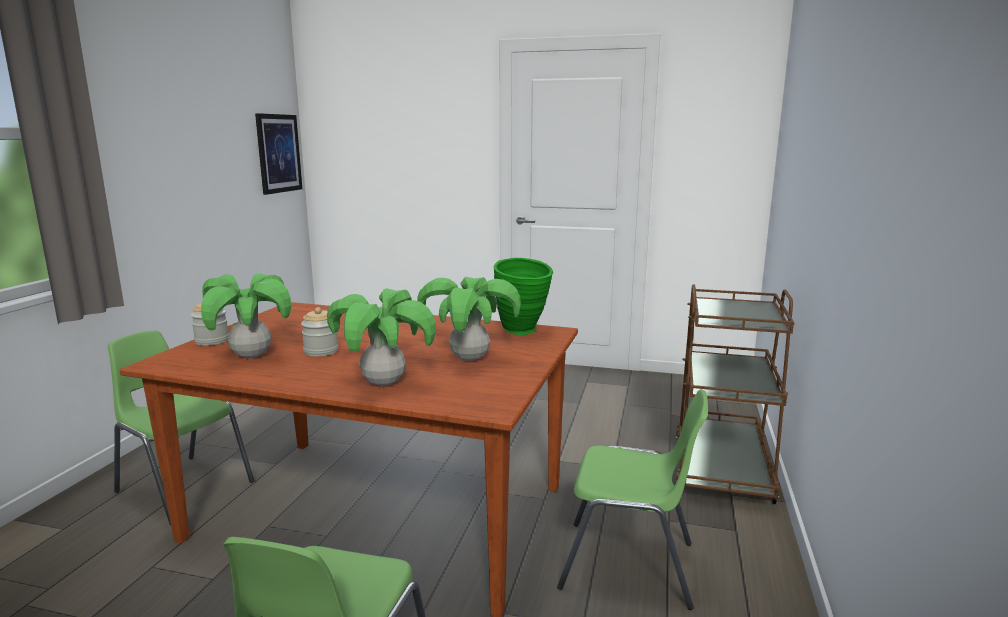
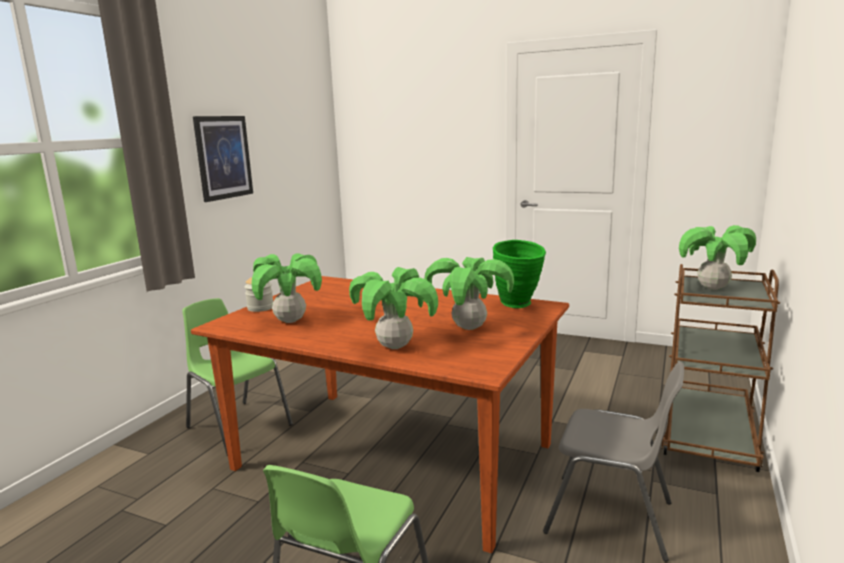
camera: 10 degrees right, 0 degrees up
(278, 153) = (317, 149): picture -> picture (223, 157)
(321, 351) = (345, 318): jar -> none
(630, 565) = (611, 518): green chair -> grey chair
(726, 309) = (712, 288): none -> potted plant

